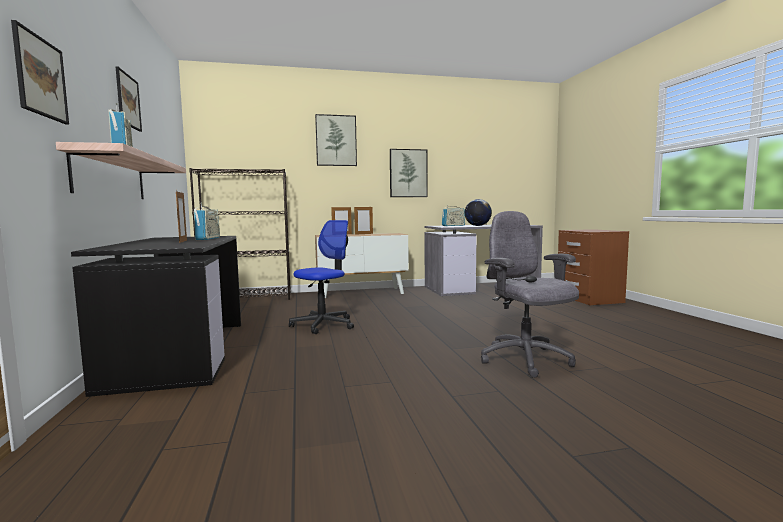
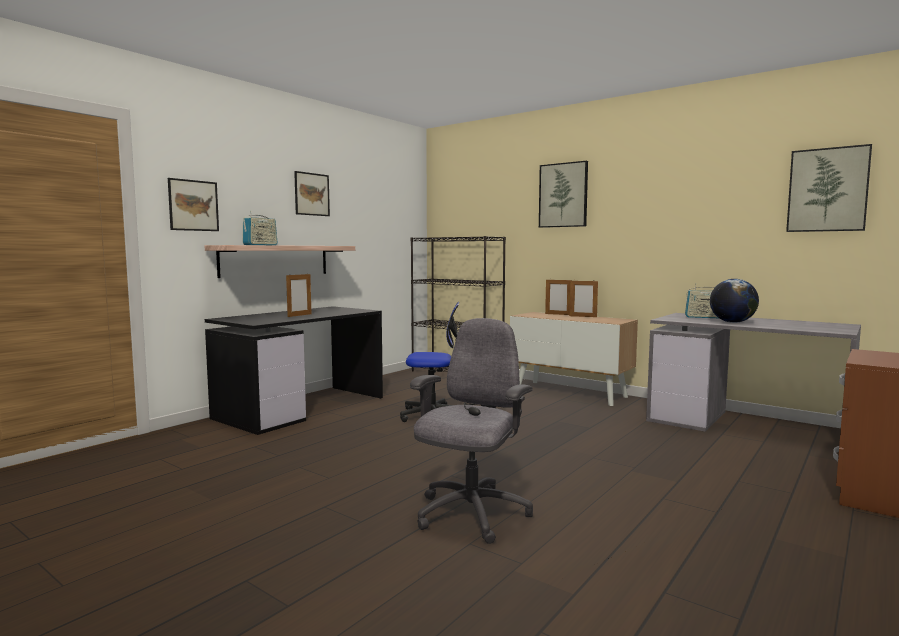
camera: 50 degrees right, 0 degrees up
(208, 238) = (333, 313): radio -> none
(408, 173) = (657, 234): picture -> picture (827, 190)

